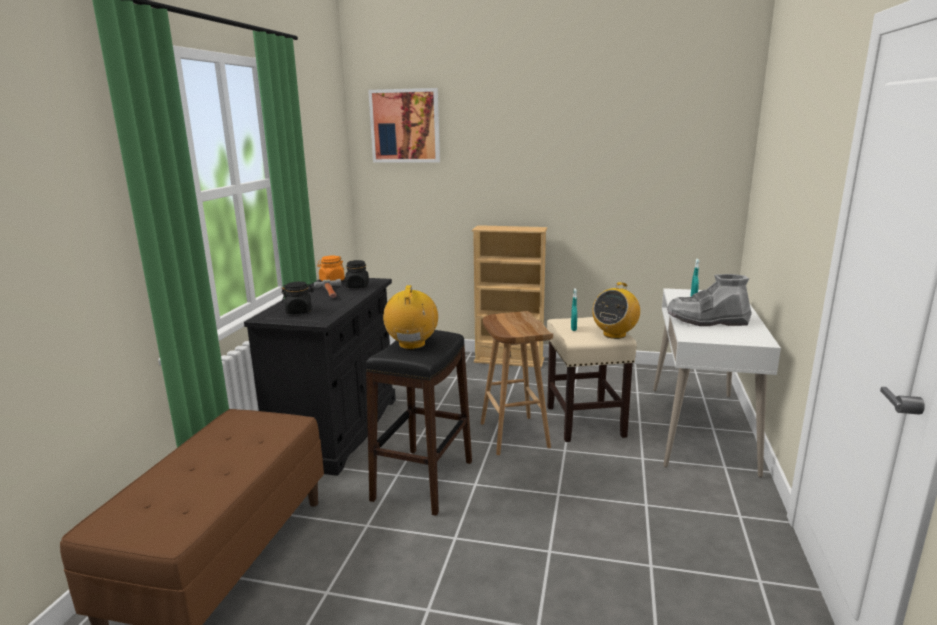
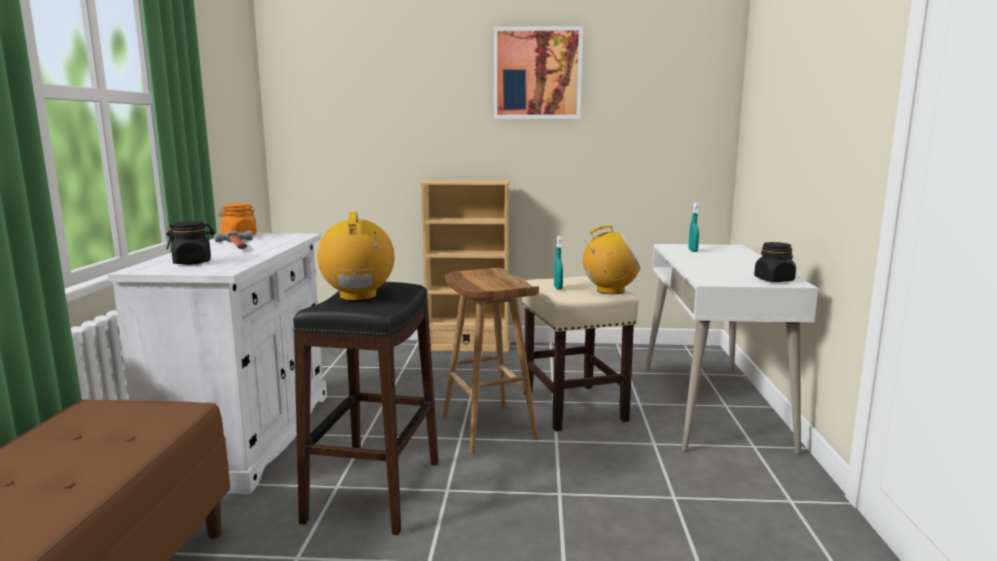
camera: 10 degrees left, 5 degrees down
(337, 430) = (248, 436): black cabinet -> white cabinet
(357, 286) = (275, 240): black jar -> black jar (774, 280)
(405, 126) = (332, 58): picture -> picture (537, 73)
(614, 334) = (610, 291): radio -> radio turned 120 degrees counterclockwise
(707, 321) = (719, 268): grey boot -> none

